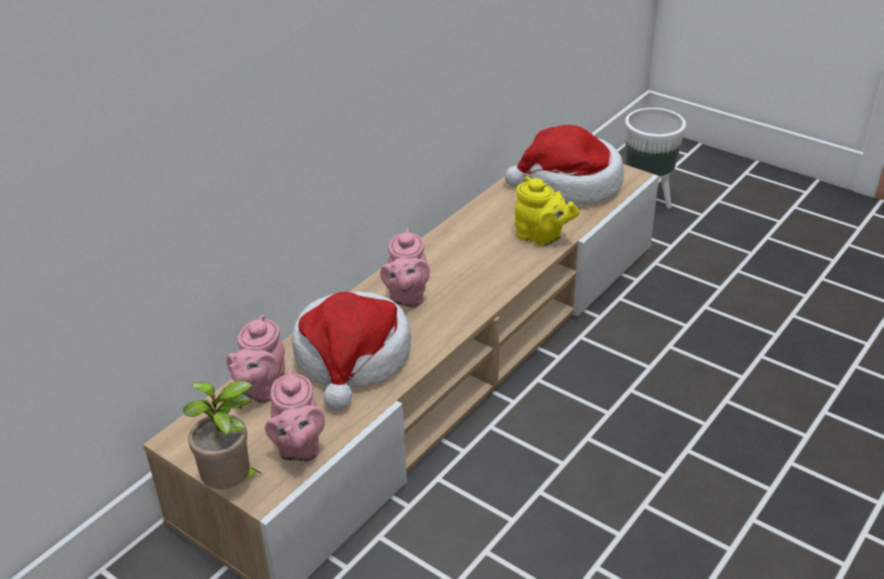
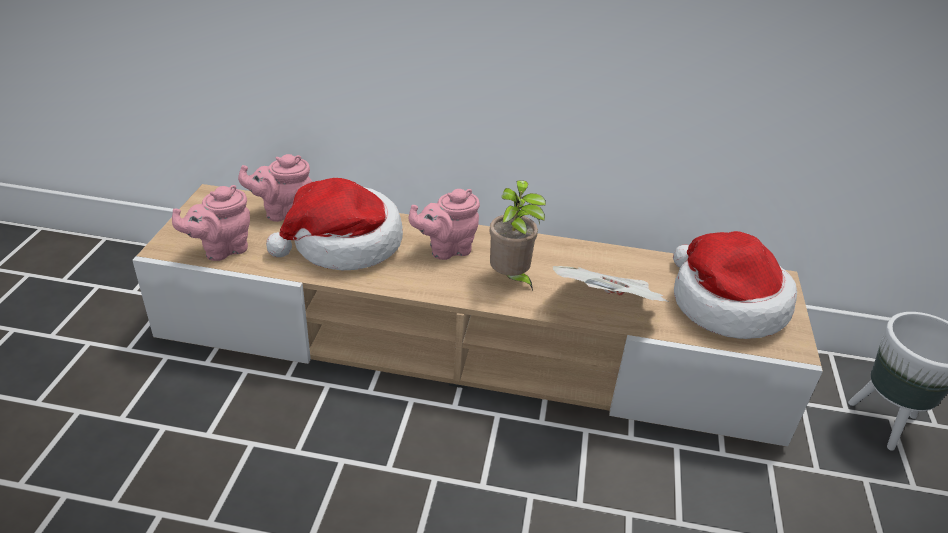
camera: 60 degrees right, 0 degrees up
(232, 485) = (170, 232): potted plant -> potted plant (511, 279)
(542, 237) = (608, 307): yellow teapot -> newspaper

